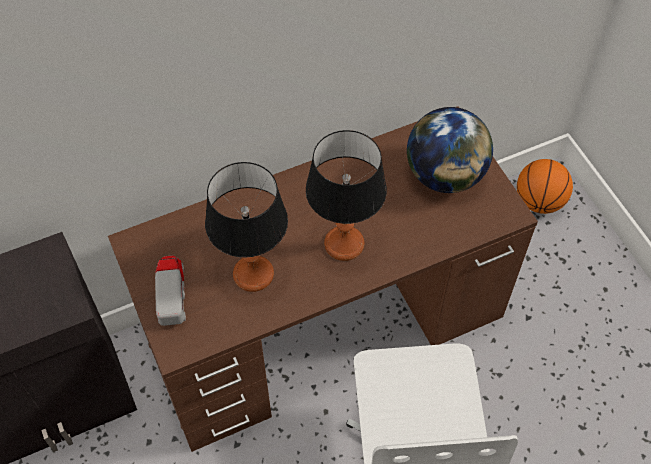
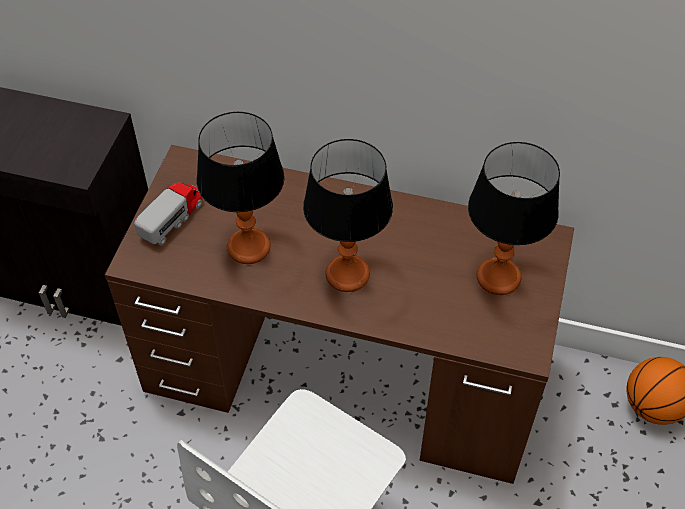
camera: 40 degrees right, 5 degrees down
(445, 175) = (498, 278): globe -> table lamp

